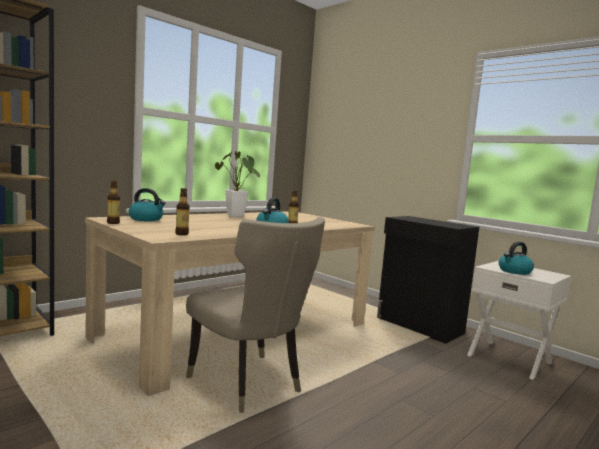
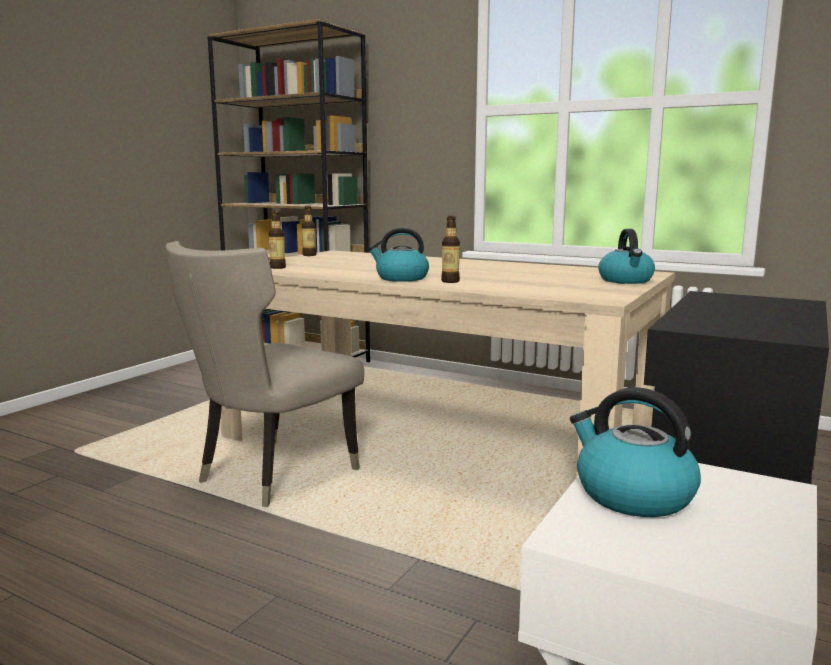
camera: 75 degrees right, 5 degrees up
(146, 219) = (360, 256): kettle -> kettle (626, 280)
(236, 216) = (483, 265): potted plant -> none

